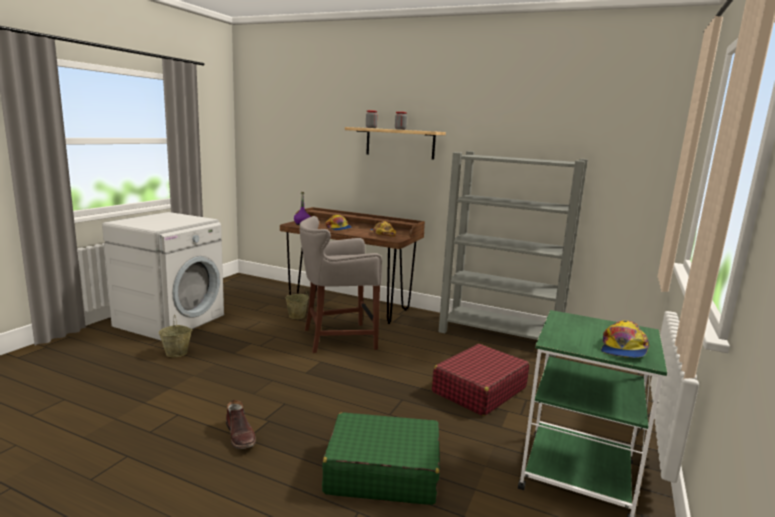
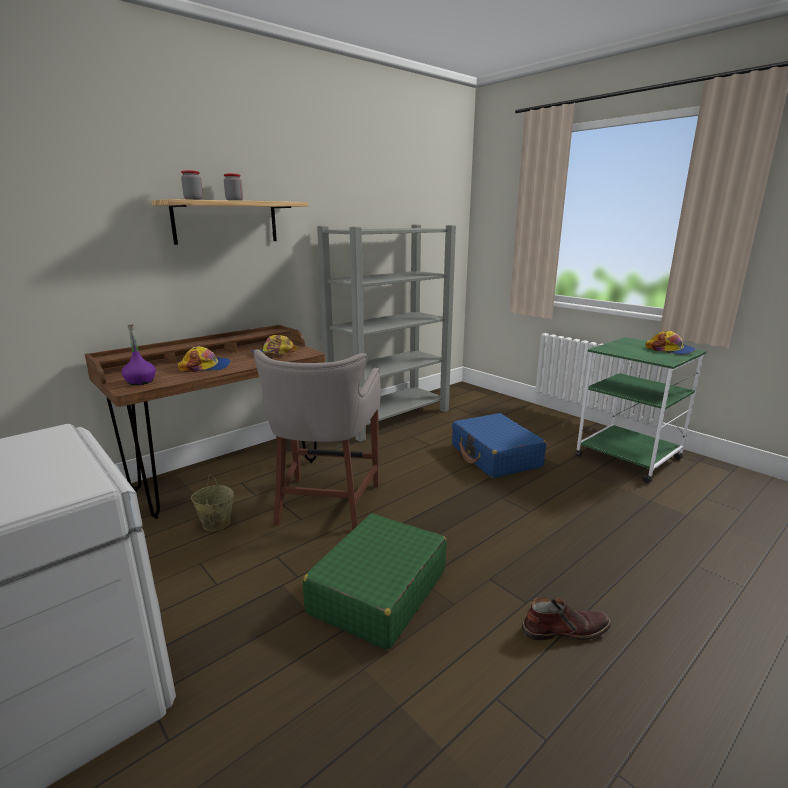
camera: 65 degrees left, 5 degrees up
(177, 353) = (253, 689): beige bucket -> none
(382, 472) = (632, 538): green suitcase -> green suitcase (378, 592)
(479, 390) = (495, 456): red suitcase -> blue suitcase

